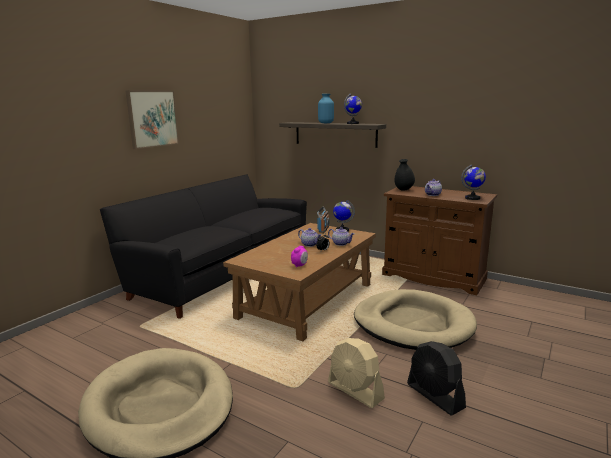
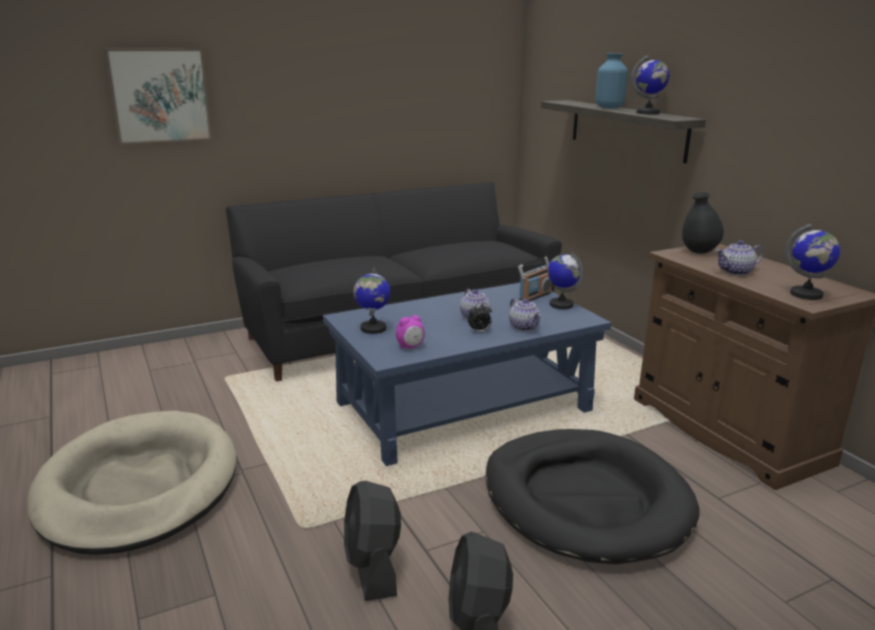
camera: 30 degrees right, 5 degrees up
(152, 118) = (324, 83): picture -> picture (160, 96)
(265, 262) = (373, 328): none -> globe
(306, 300) = (464, 406): brown coffee table -> blue coffee table
(355, 391) = (373, 567): beige fan -> black fan
(412, 324) = (585, 500): beige dog bed -> black dog bed

